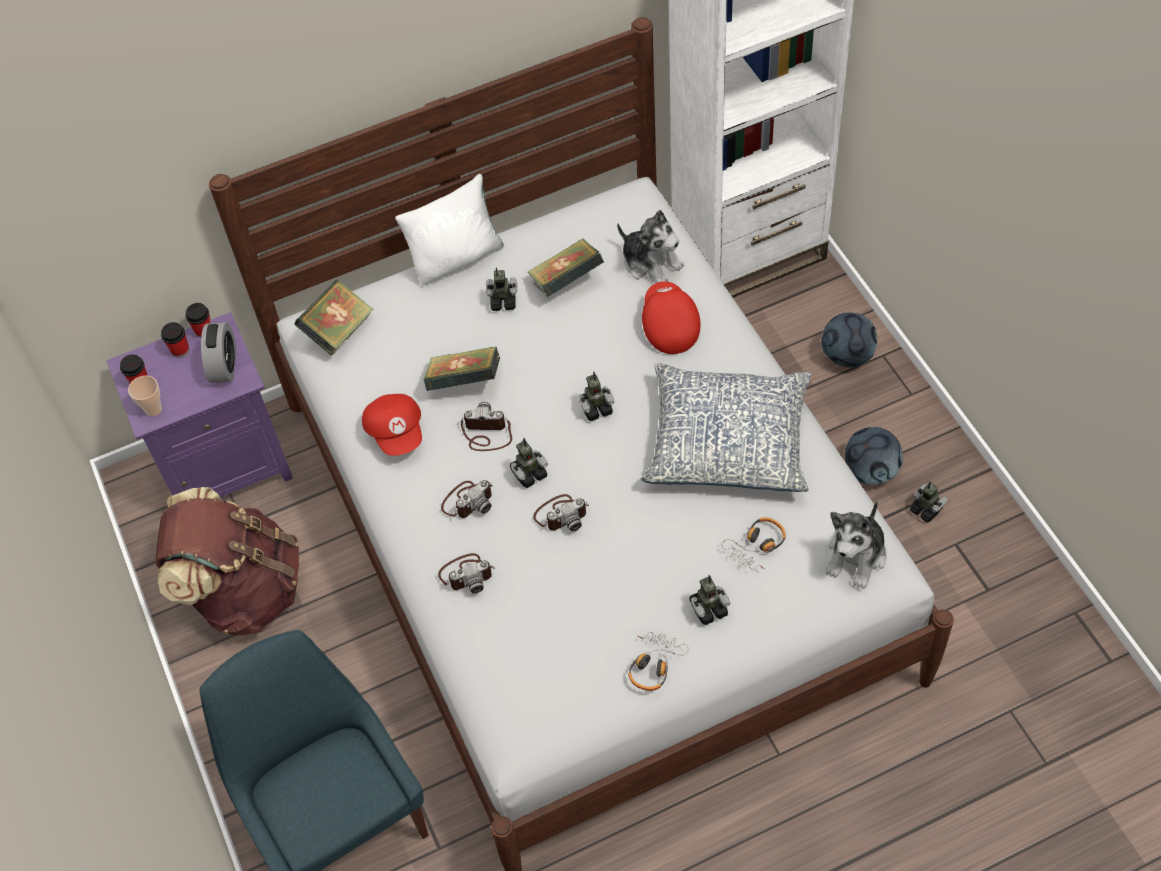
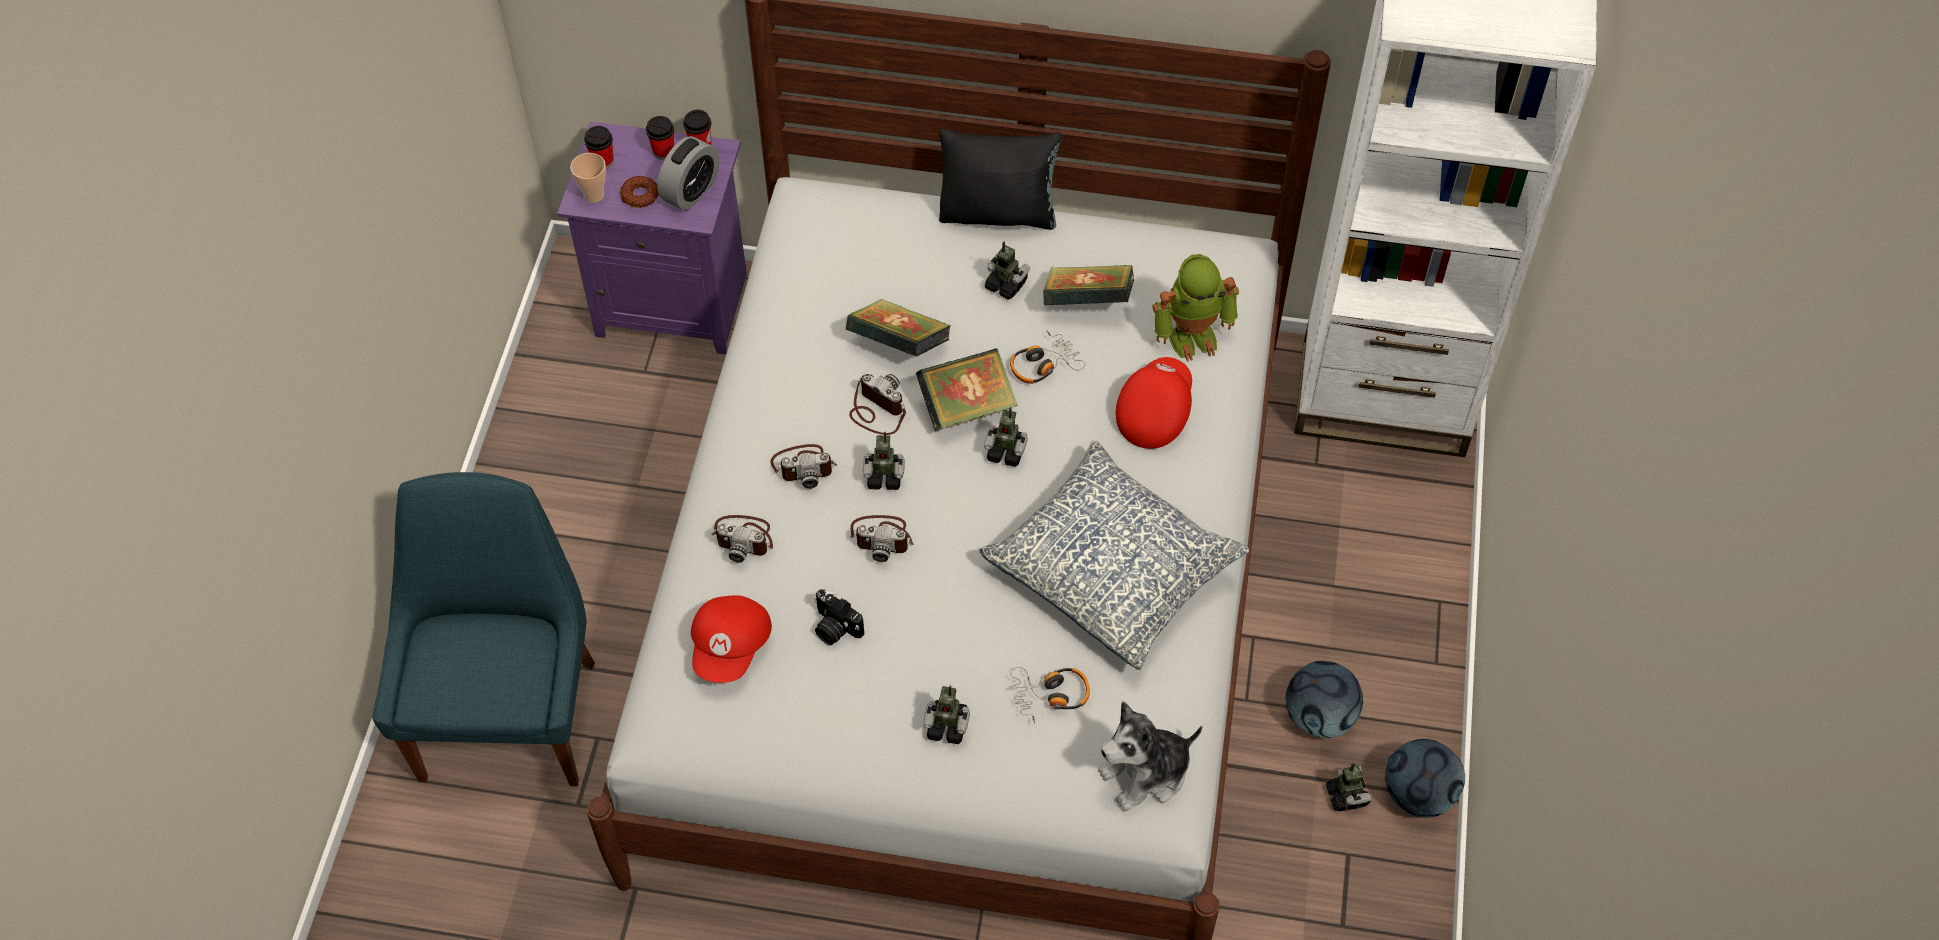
camera: 30 degrees right, 0 degrees up
(188, 390) = (640, 195): none -> donut
(244, 590) = (596, 437): brown backpack -> none
(338, 331) = (822, 219): book -> book (967, 407)
(397, 432) = (794, 355): red cap -> red cap (732, 647)
(457, 258) = (999, 213): white pillow -> black pillow
(580, 594) = (834, 628): none -> camera
(651, 263) = (1192, 335): plush toy -> toy robot
(654, 665) = (847, 745): headphones -> headphones (1044, 364)
(847, 356) = (1398, 578): football -> football (1418, 795)

